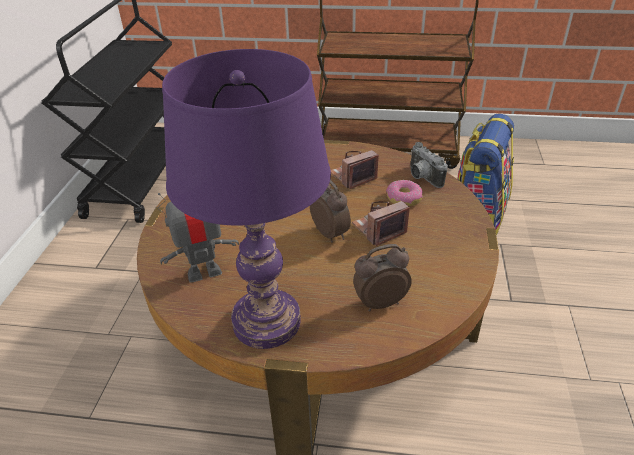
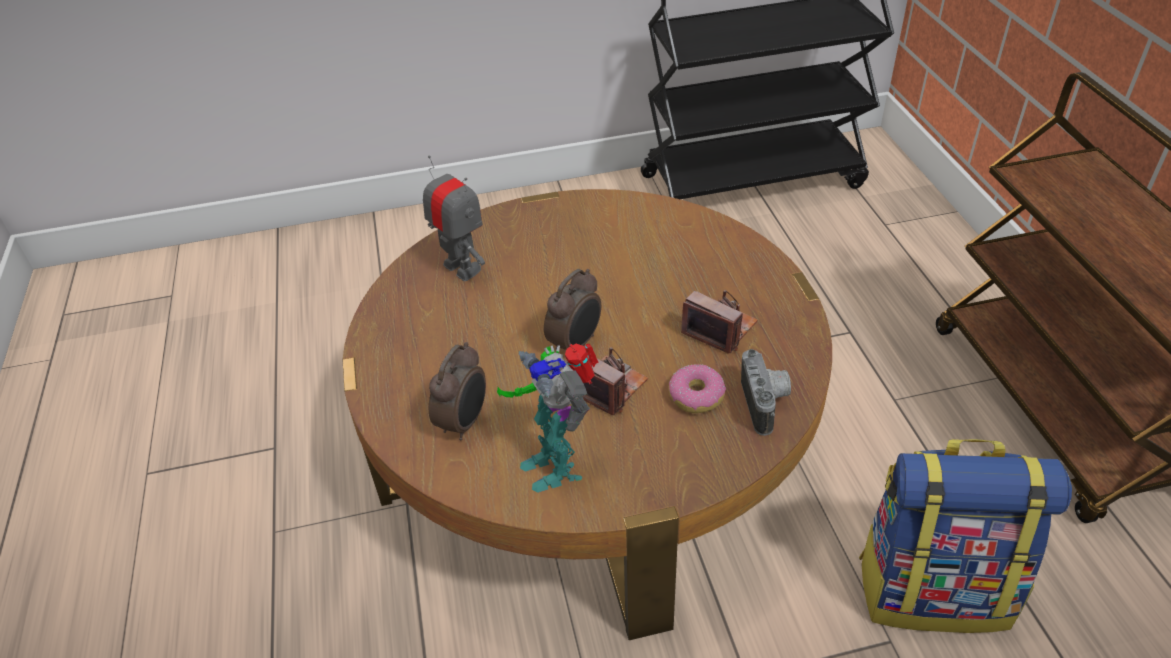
camera: 70 degrees right, 5 degrees up
(266, 322) = (403, 339): purple table lamp -> none
(379, 302) = (464, 422): alarm clock -> alarm clock turned 60 degrees clockwise
(422, 178) = (766, 404): camera -> camera turned 135 degrees clockwise
(437, 266) = (556, 463): none -> toy robot

